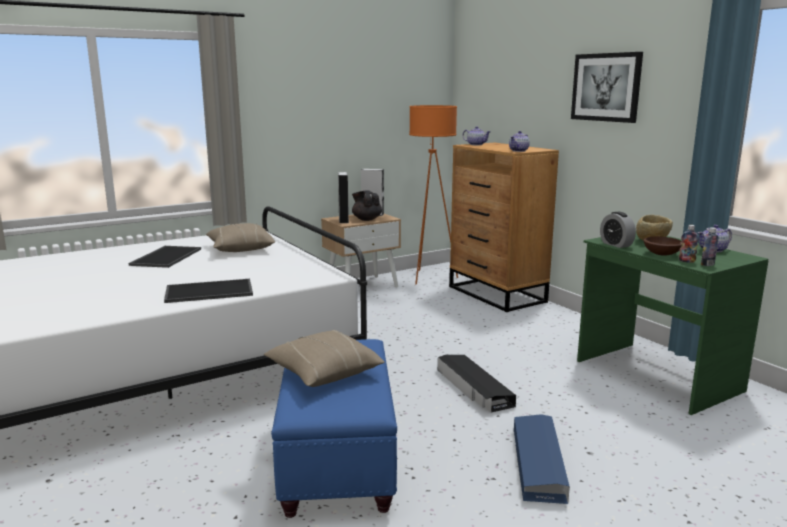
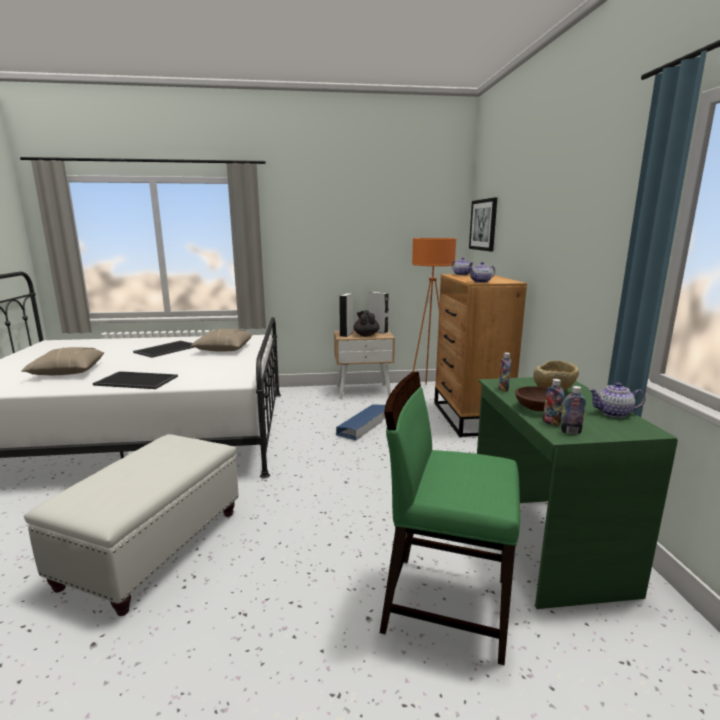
camera: 25 degrees right, 0 degrees up
(323, 373) = (135, 469): beige pillow -> beige pillow (67, 372)
(337, 458) = (154, 546): blue ottoman -> white ottoman
(474, 388) = (341, 508): black storage box -> none
(538, 463) = (304, 612): blue storage box -> blue storage box (365, 425)
(606, 87) = (565, 217): picture -> picture (483, 225)
(616, 244) = (503, 389): alarm clock -> bottle
(630, 428) = (445, 603): none -> green chair

